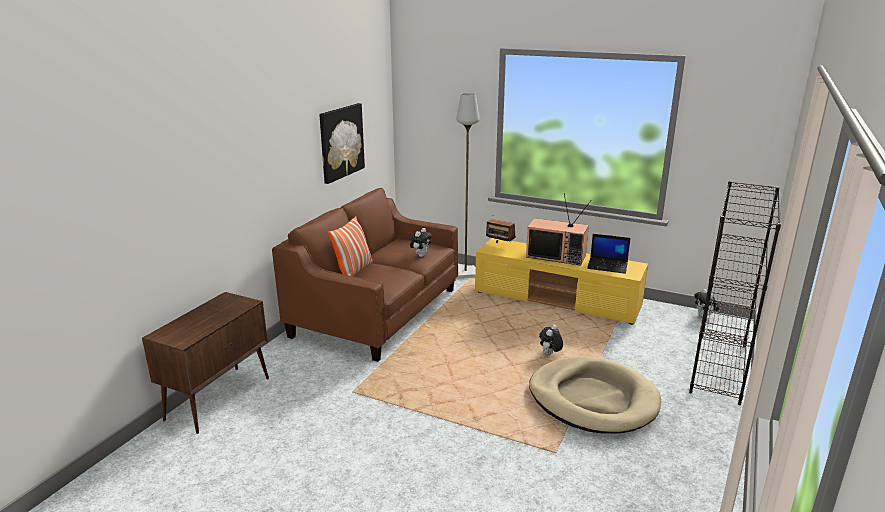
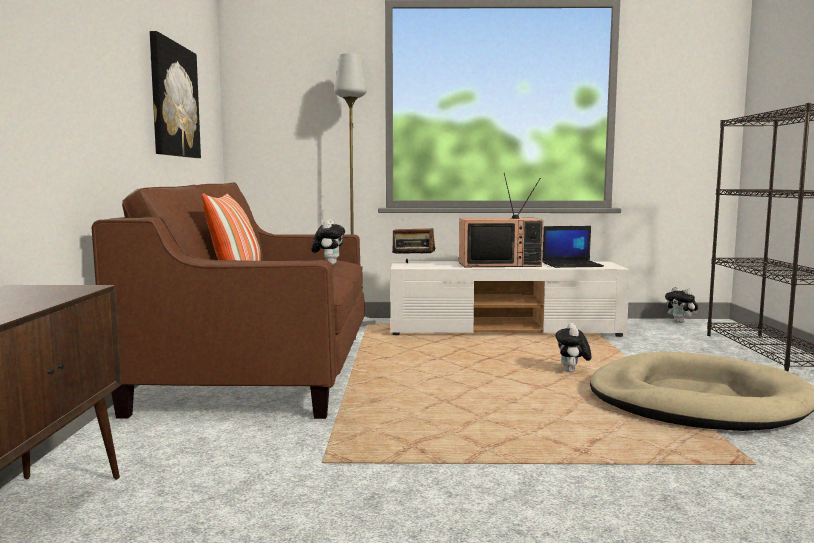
camera: 25 degrees left, 15 degrees down
(557, 300) = (505, 330): yellow tv stand -> white tv stand

